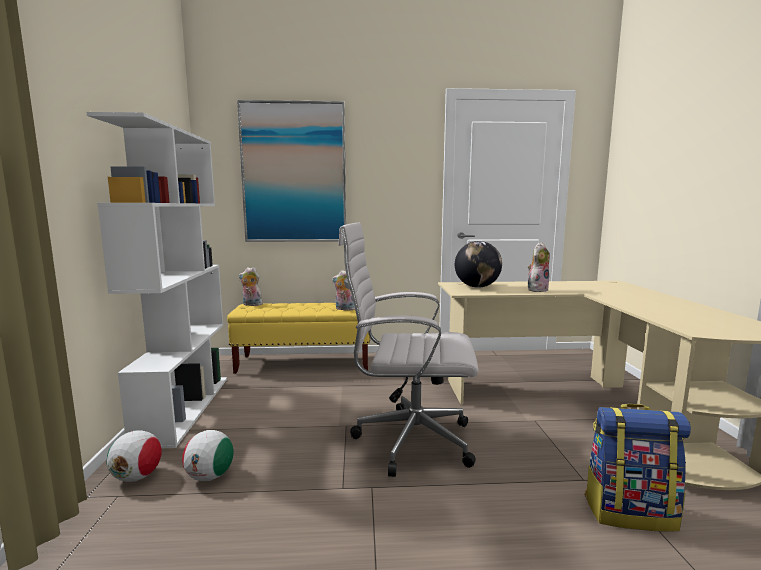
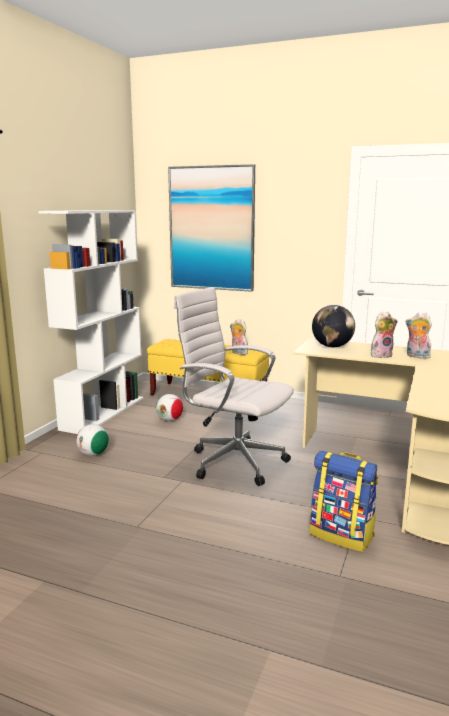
camera: 25 degrees right, 5 degrees up
(137, 477) = (55, 446): football -> football (170, 420)
(251, 305) = (171, 340): plush toy -> plush toy (416, 356)

